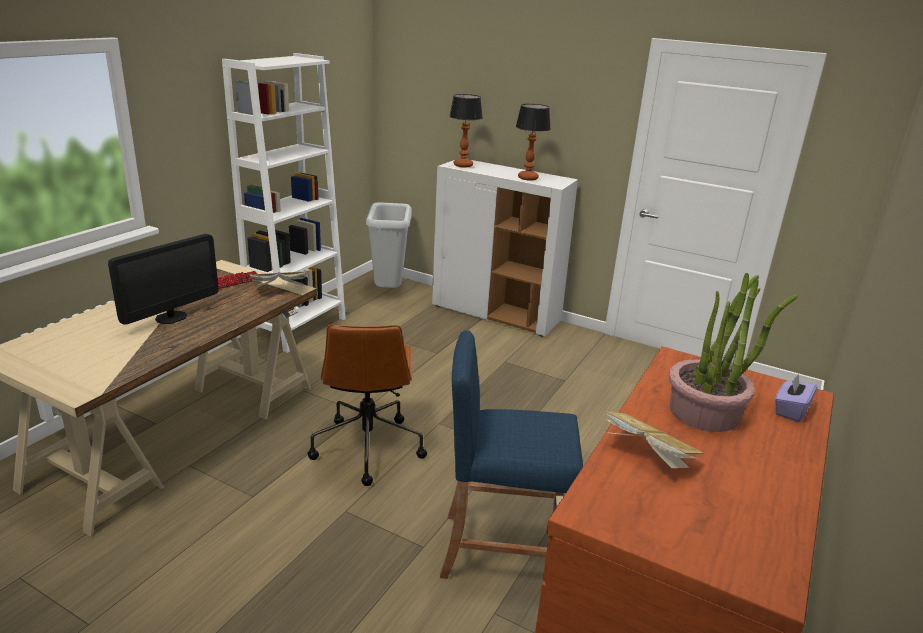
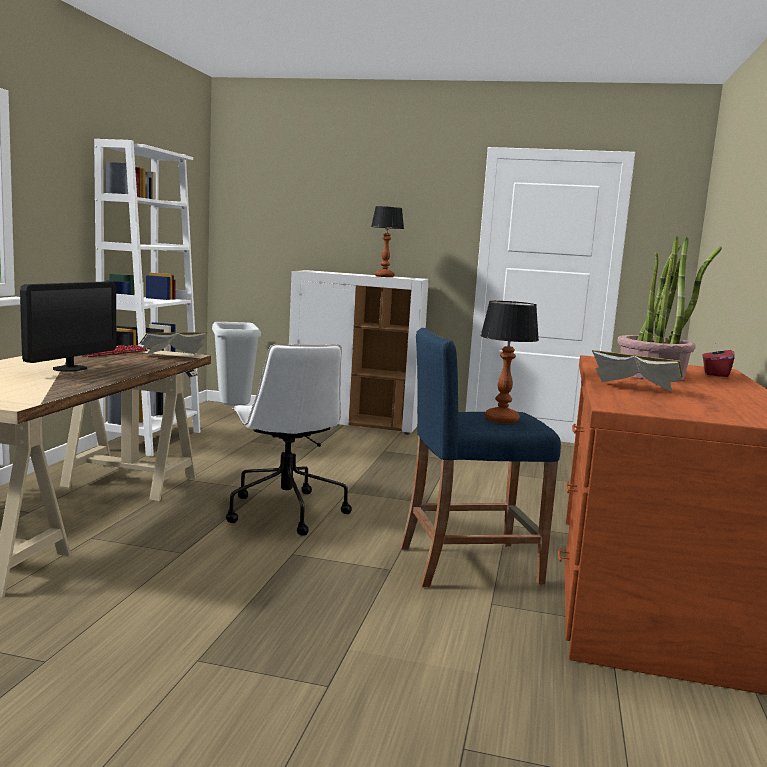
camera: 15 degrees left, 15 degrees down
(367, 447) = (285, 511): brown office chair -> white office chair
(463, 165) = (316, 271): table lamp -> table lamp (502, 420)
(790, 410) = (715, 374): purple tissue box -> red tissue box

